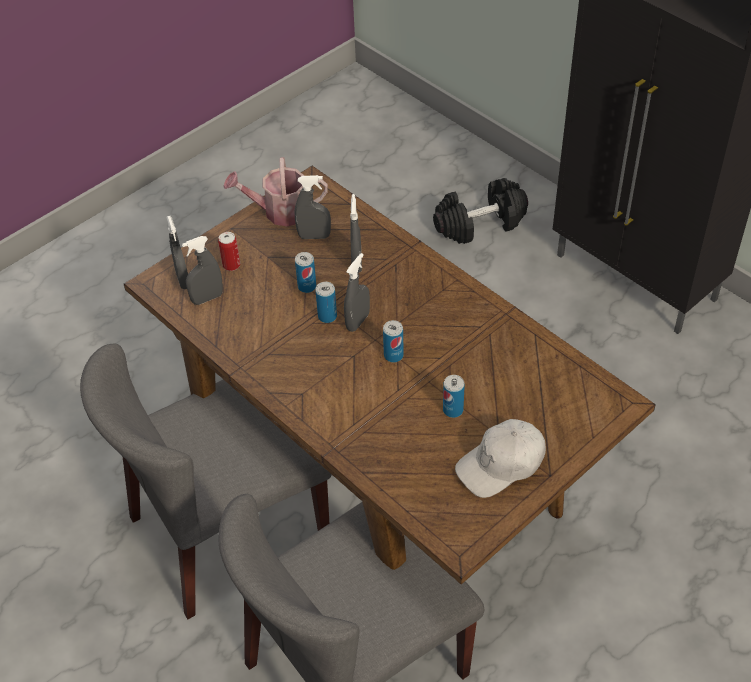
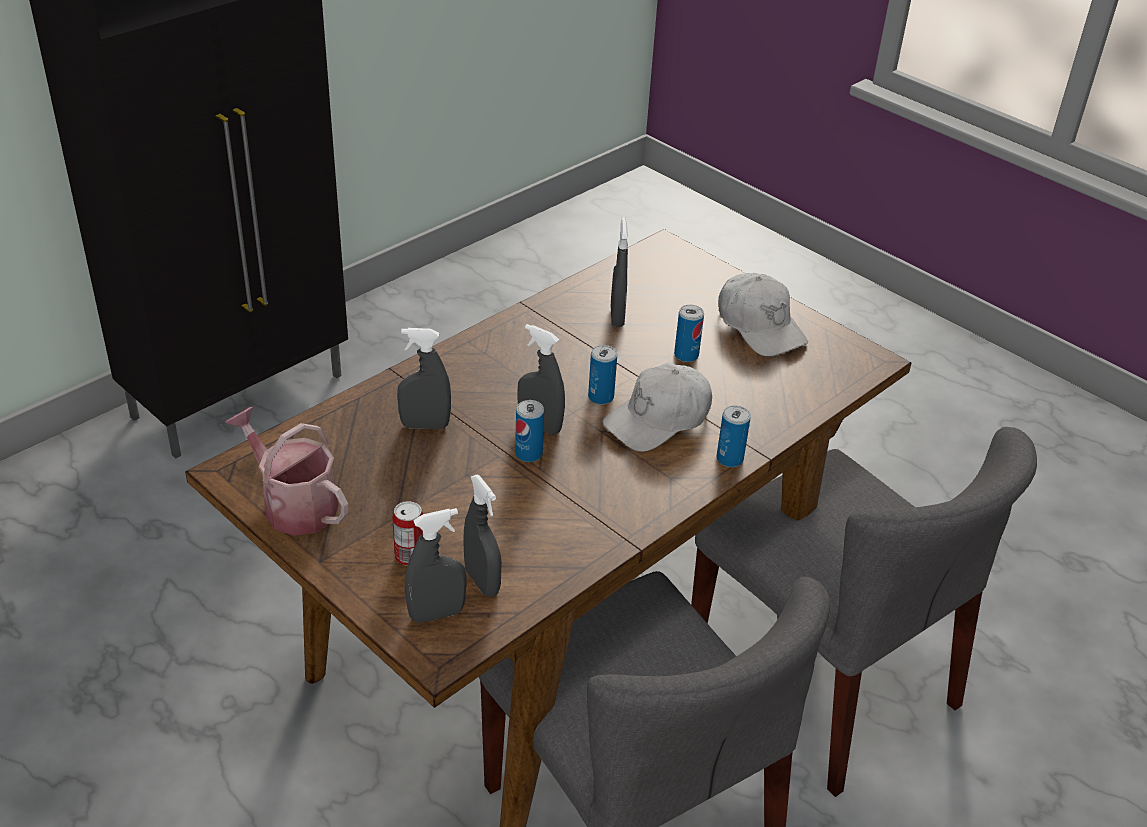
camera: 95 degrees left, 10 degrees down
(279, 212) = (293, 504): watering can -> watering can turned 135 degrees clockwise
(307, 286) = (467, 473): can -> can (729, 459)
(314, 236) = (360, 466): grey spray bottle -> grey spray bottle (617, 317)
(367, 389) = (658, 420): none -> white cap
(480, 224) = (83, 529): black dumbbell -> none

